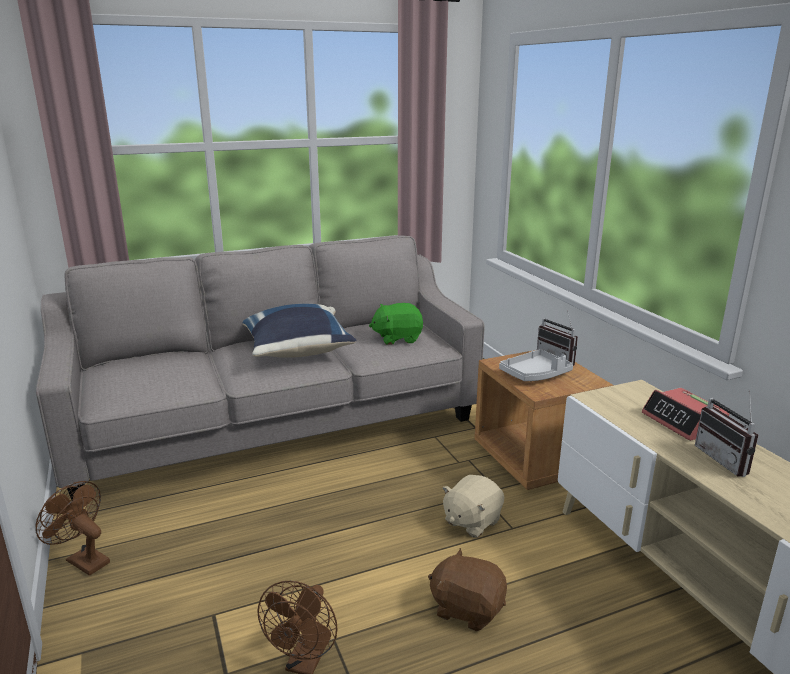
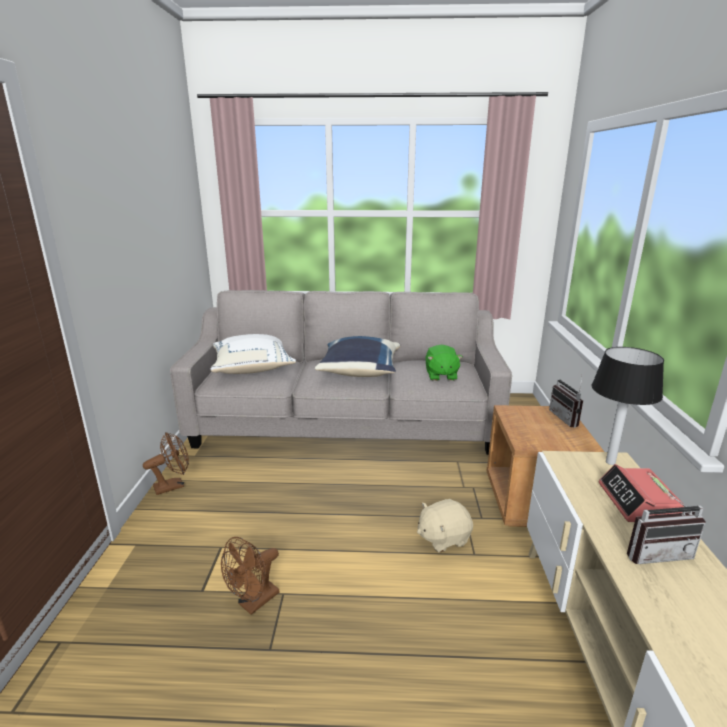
camera: 25 degrees right, 0 degrees up
(83, 560) = (173, 485): brown fan -> brown fan turned 90 degrees clockwise
(147, 370) = (253, 368): none -> white pillow
(397, 338) = (441, 375): green plush toy -> green plush toy turned 105 degrees counterclockwise
(467, 608) = (394, 607): brown plush toy -> none
(535, 374) = (534, 427): grey tray -> none
(635, 392) = (610, 462): none -> table lamp
(727, 460) = (655, 552): radio -> radio turned 105 degrees counterclockwise

